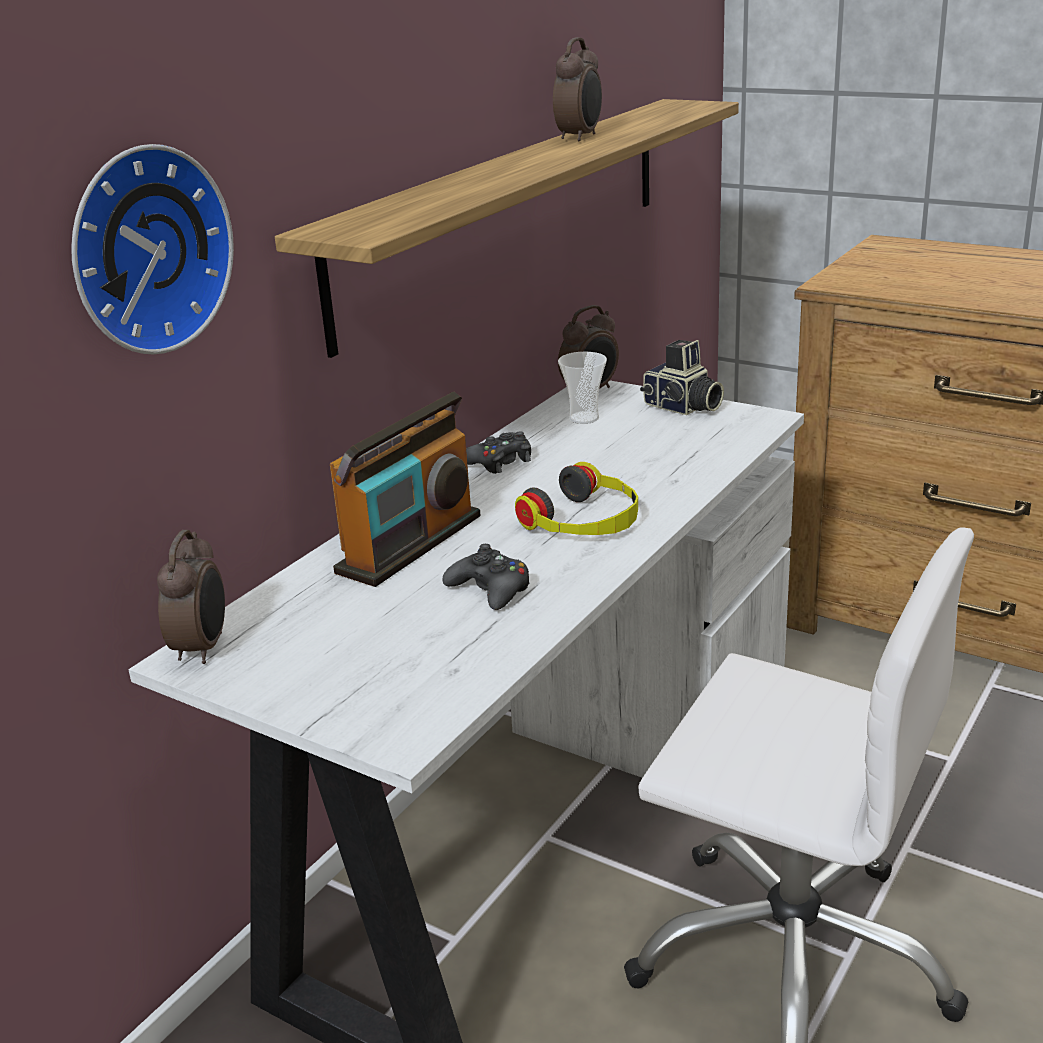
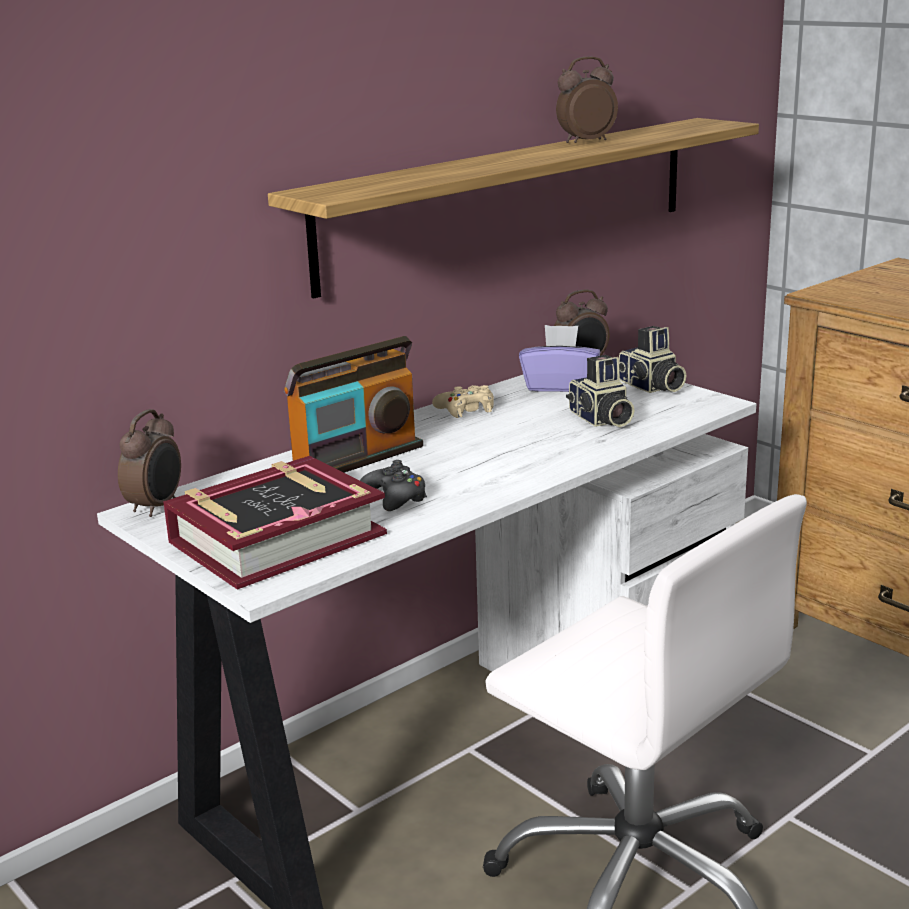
camera: 15 degrees right, 5 degrees down
(145, 249) = (148, 190): wall clock -> none
(382, 669) = (276, 538): none -> book
(499, 462) = (466, 410): black game controller -> beige game controller
(580, 137) = (585, 142): alarm clock -> alarm clock turned 150 degrees counterclockwise
(584, 418) = (560, 386): cup -> purple tissue box
(584, 521) = (504, 460): headphones -> none
(656, 455) = (600, 420): none -> camera

